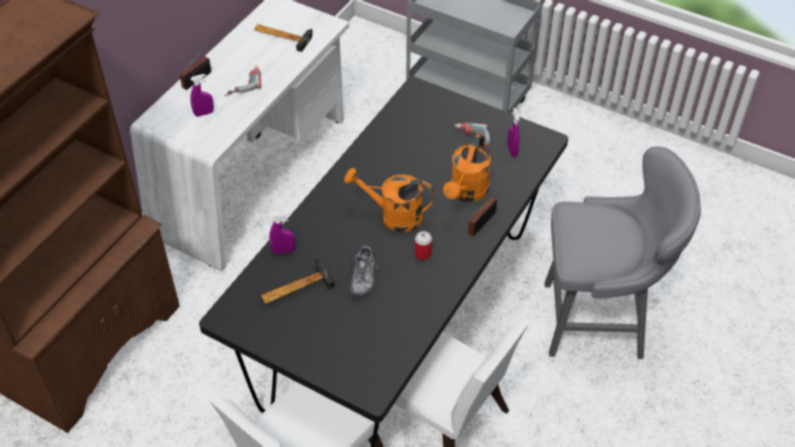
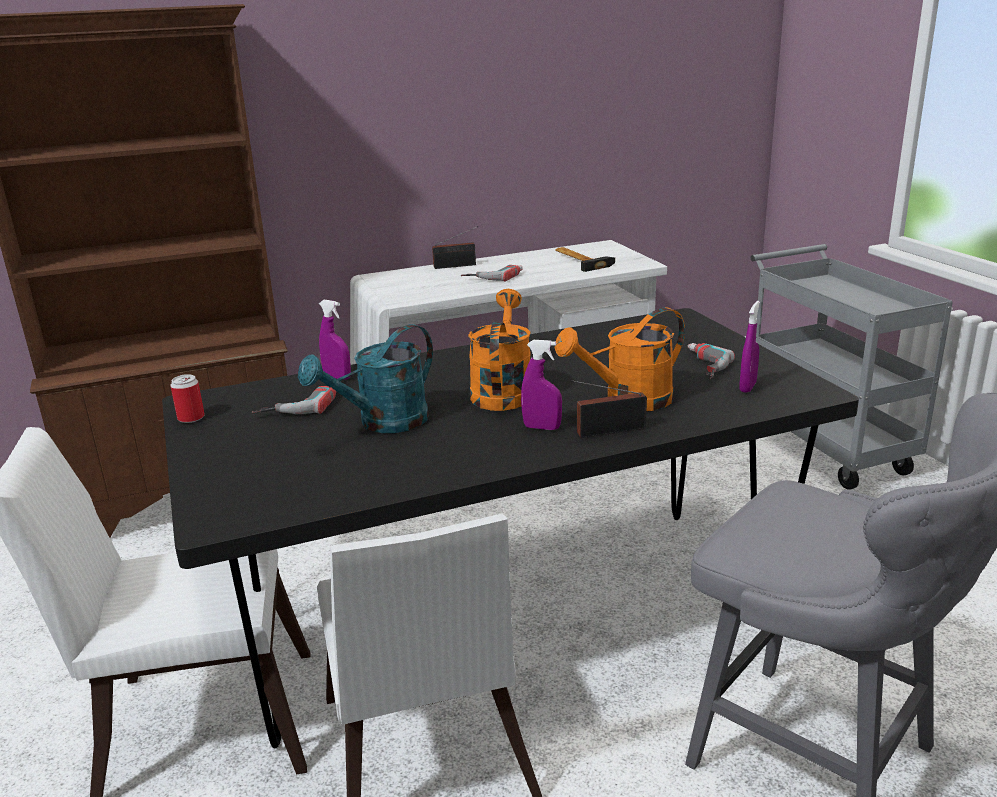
camera: 40 degrees right, 25 degrees down
(204, 113) = (426, 283): purple spray bottle -> purple spray bottle (542, 427)
(294, 287) = (298, 405): hammer -> power drill
(363, 277) = (383, 423): shoe -> turquoise watering can
(393, 216) = (502, 391): orange watering can -> orange watering can turned 45 degrees clockwise
(423, 254) = (488, 430): can -> can (191, 418)

